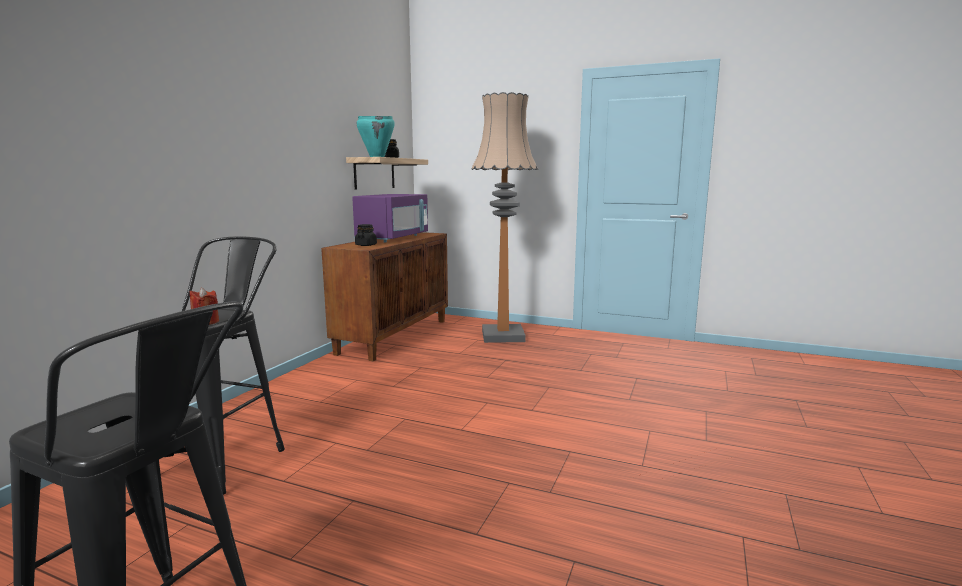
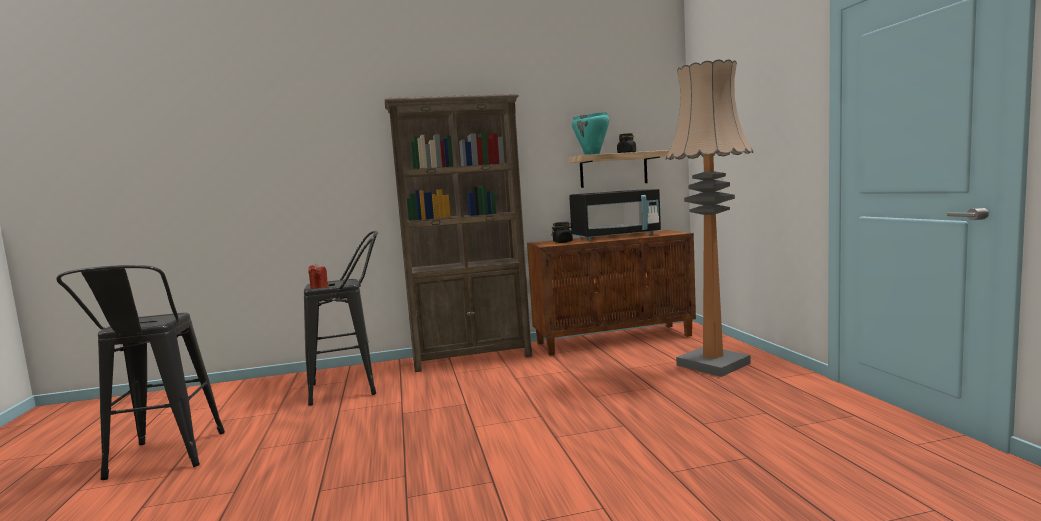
camera: 55 degrees right, 5 degrees down
(298, 384) = (472, 357): none -> brown bookcase
(393, 238) = (615, 236): purple microwave -> black microwave

